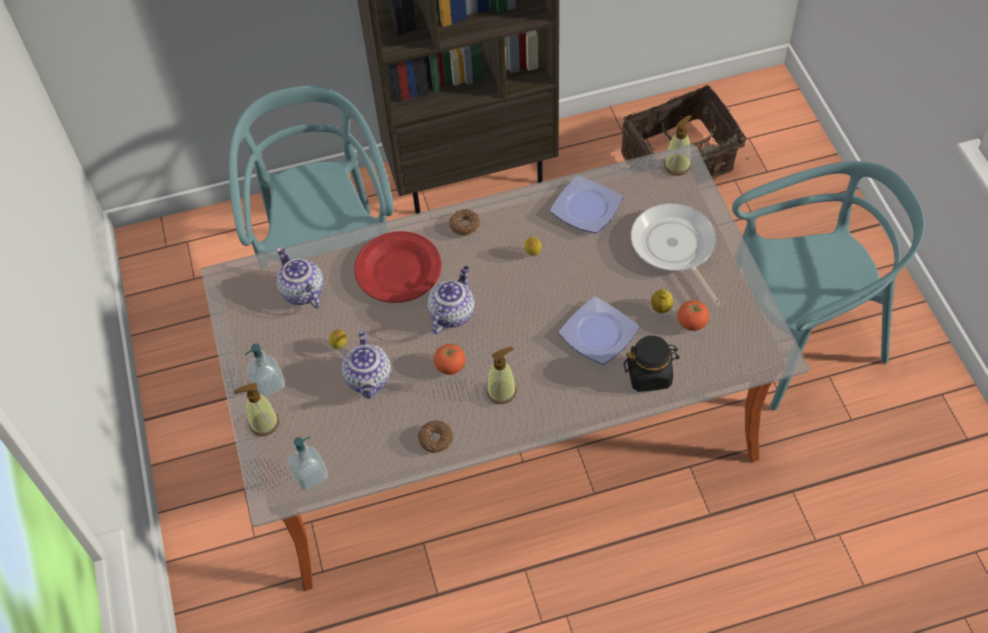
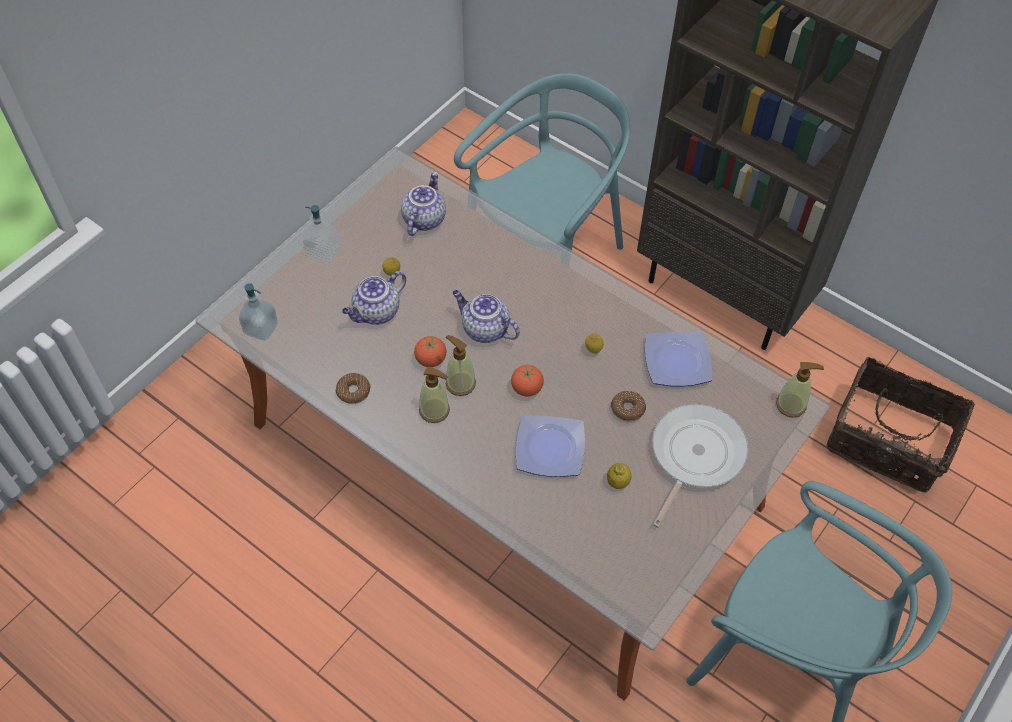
camera: 50 degrees right, 0 degrees up
(264, 423) = (286, 270): soap dispenser -> soap dispenser (460, 383)
(398, 270) = (496, 267): red plate -> none
(452, 313) = (484, 329): teapot -> teapot turned 135 degrees counterclockwise
(465, 225) = (580, 285): donut -> donut (627, 409)
(649, 375) = (538, 514): black jar -> none
(692, 323) = (622, 517): tomato -> tomato (527, 388)

